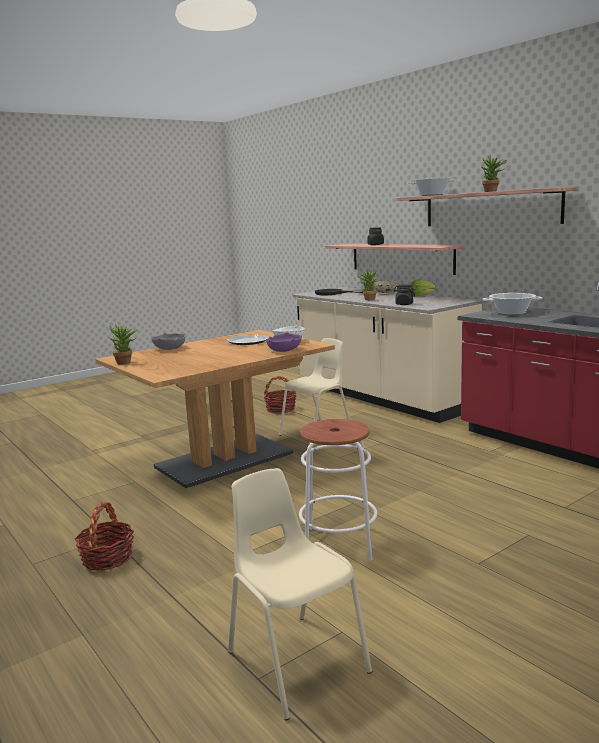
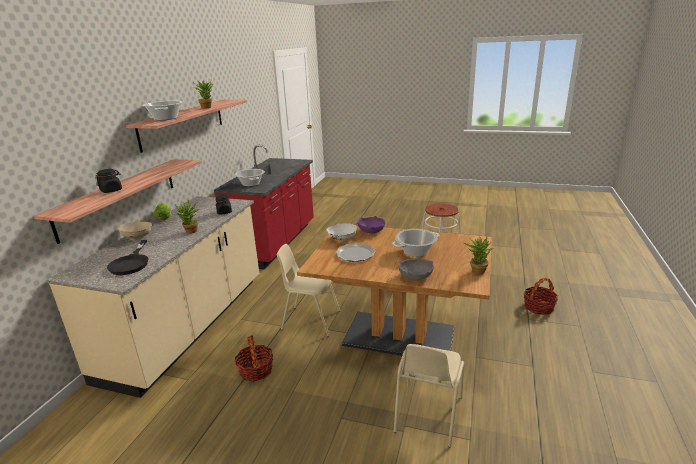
camera: 125 degrees left, 10 degrees up
(204, 355) = (415, 251): none -> cooking pot
(296, 661) = (506, 245): beige chair -> beige chair (427, 415)

